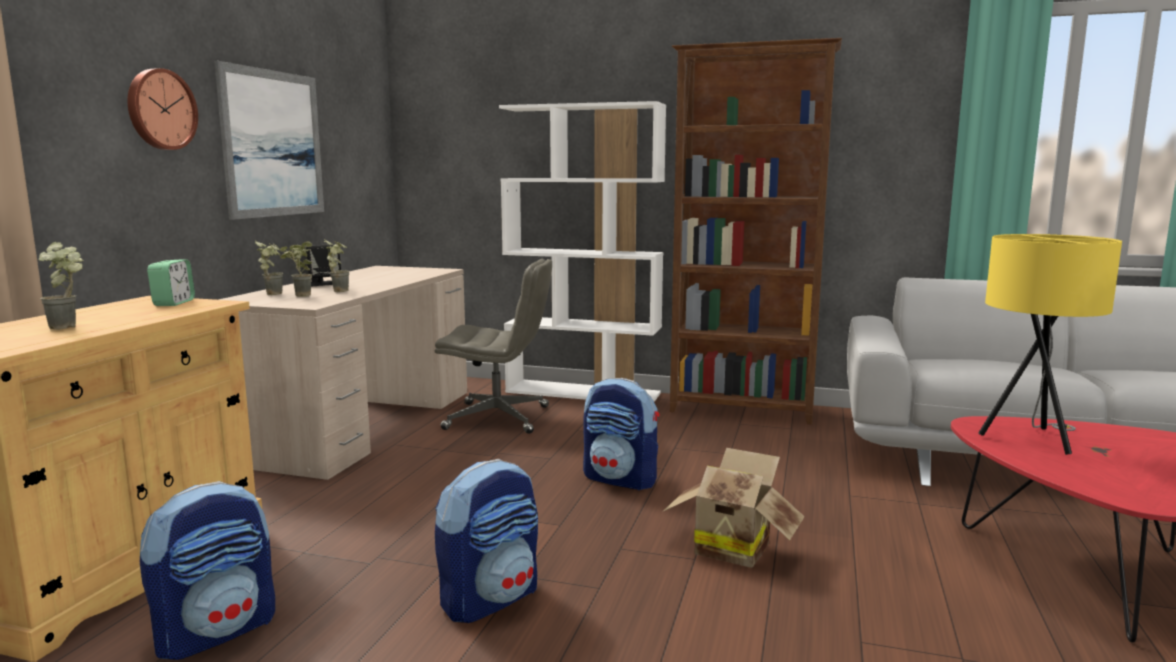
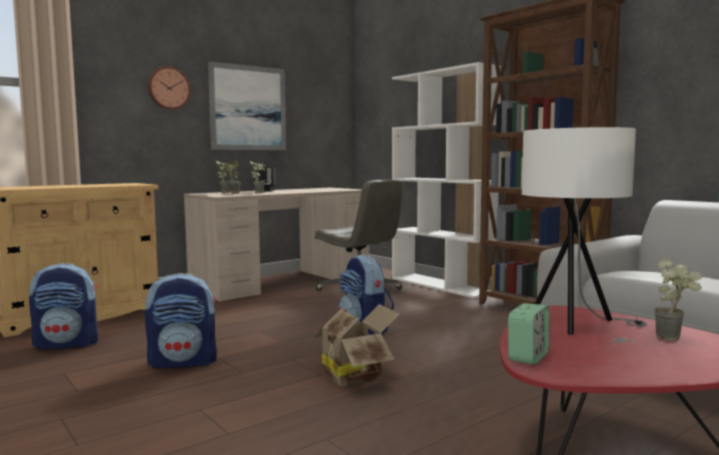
camera: 35 degrees right, 5 degrees down
(71, 327) = (58, 186): potted plant -> potted plant (674, 339)
(174, 303) = (129, 184): alarm clock -> alarm clock (528, 357)
(1032, 440) = (575, 324): yellow table lamp -> white table lamp

